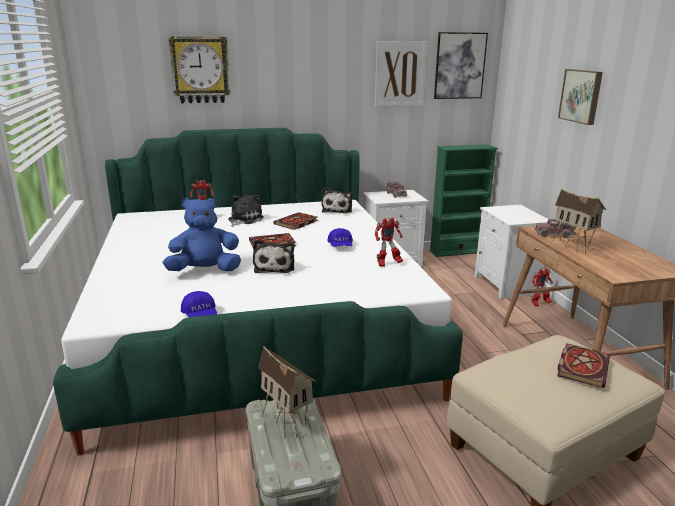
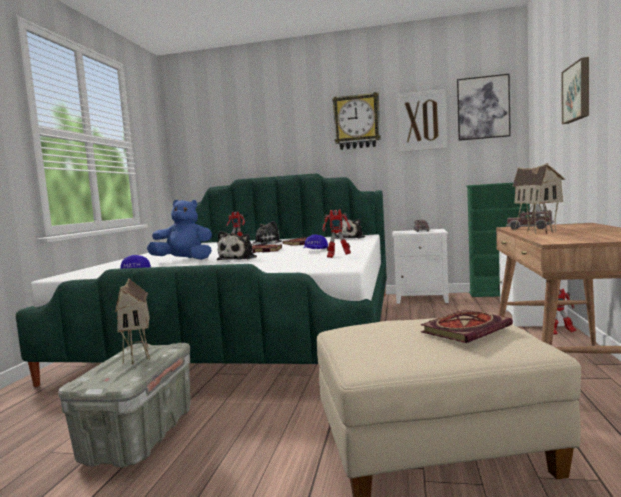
camera: 25 degrees right, 15 degrees down
(200, 70) = (251, 133): wall clock -> wall clock (357, 122)

